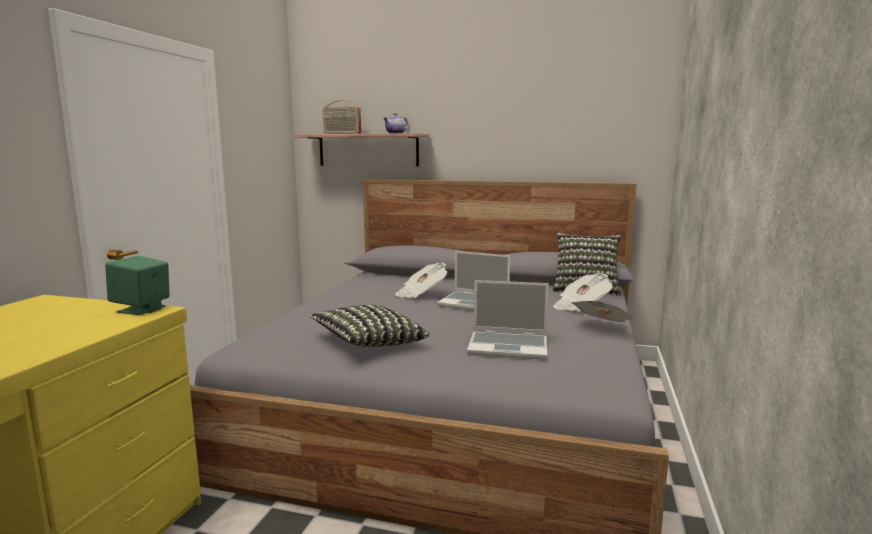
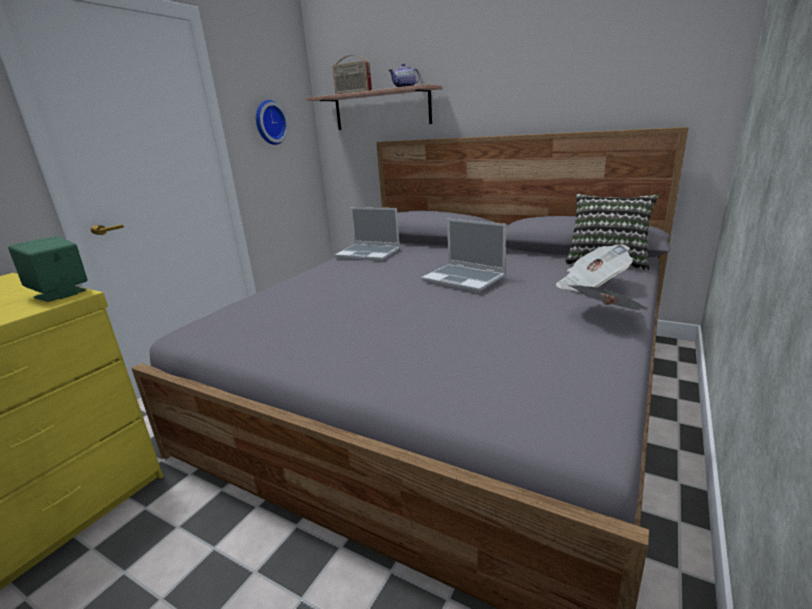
camera: 15 degrees right, 10 degrees up
(258, 156) = (269, 123): none -> wall clock
(369, 344) = (317, 330): pillow -> none
(421, 294) = (414, 266): newspaper -> none
(509, 347) = (473, 342): laptop -> laptop (369, 254)

